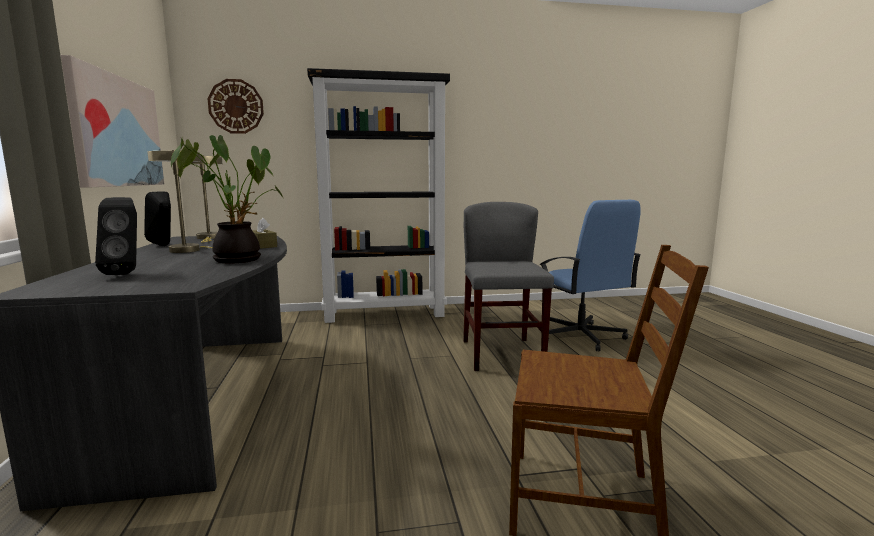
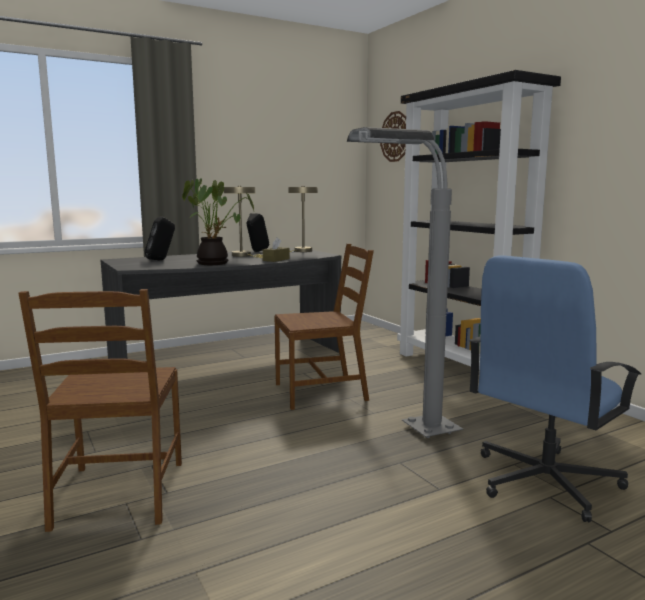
camera: 70 degrees right, 0 degrees up
(117, 131) = (270, 171): picture -> none
(385, 365) = (321, 392): none -> brown chair
(502, 354) = (405, 435): grey chair -> grey floor lamp

